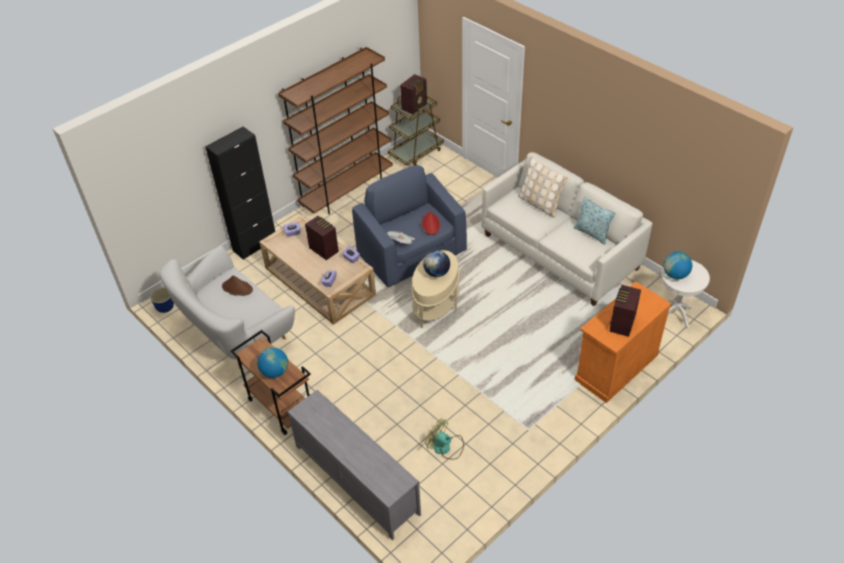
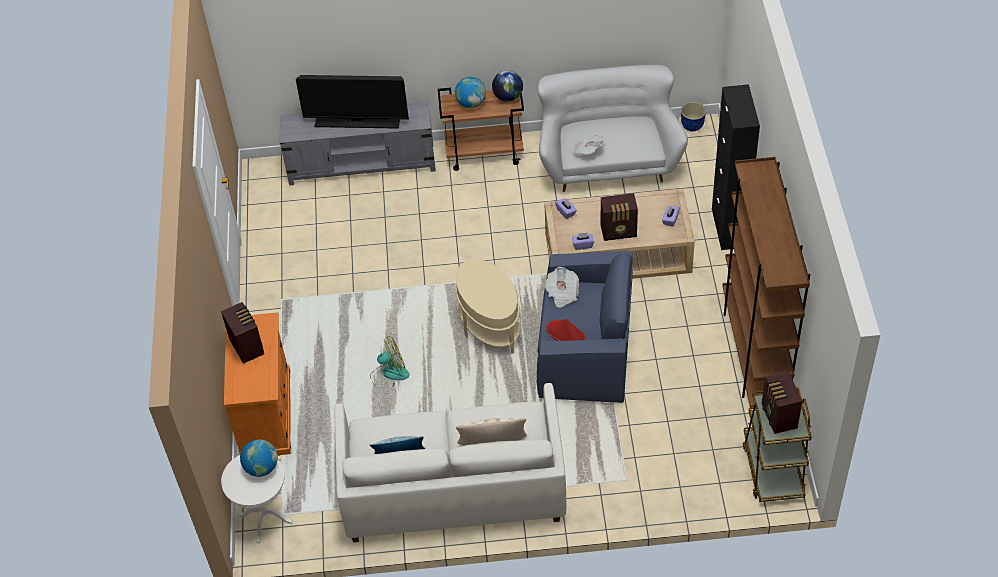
camera: 130 degrees right, 5 degrees up
(237, 288) = (627, 145): brown hat -> none
(259, 305) = (587, 151): none -> newspaper
(350, 442) = (357, 122): none -> television
(437, 273) = (484, 288): globe -> globe (508, 97)
(445, 447) = (328, 234): fan -> fan (389, 374)

